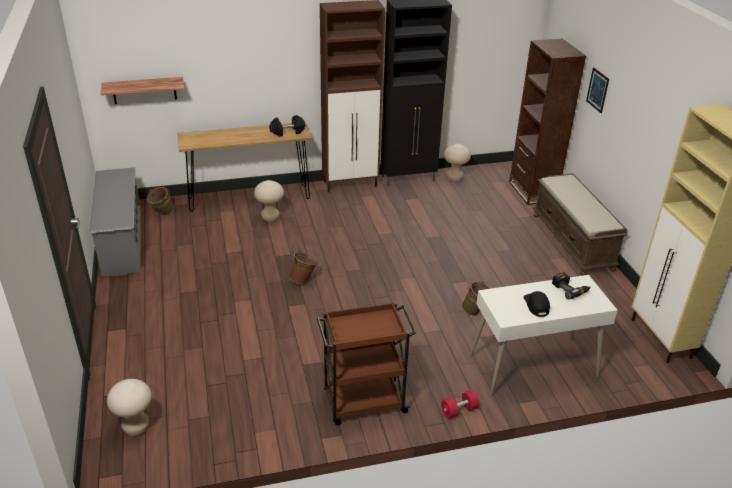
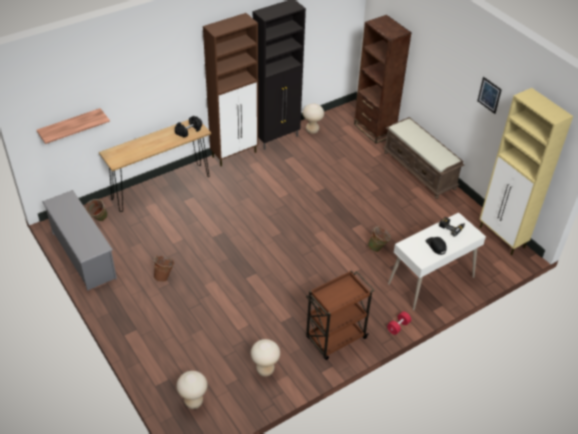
camera: 20 degrees left, 10 degrees up
(270, 218) = (188, 202): beige stool -> beige stool (265, 370)
(304, 280) = (245, 253): brown bucket -> brown bucket (164, 276)
(597, 90) = (425, 59): picture -> picture (489, 95)

